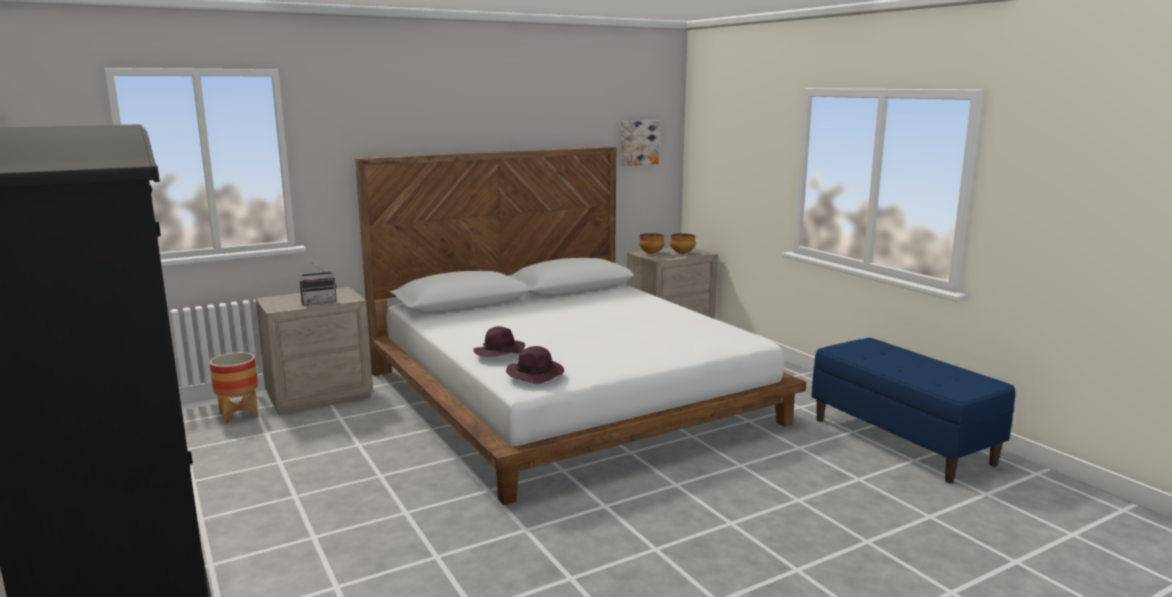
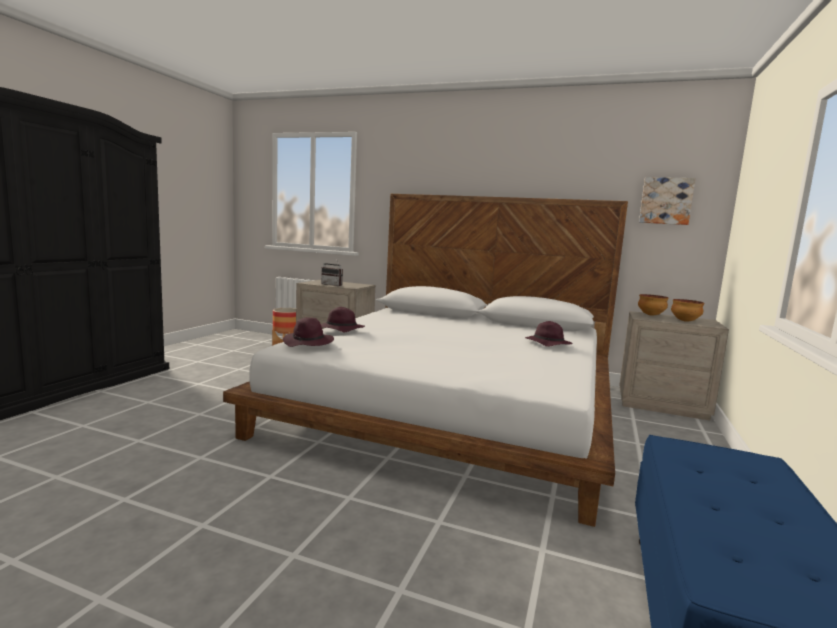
camera: 50 degrees right, 5 degrees down
(641, 305) = (547, 344): none -> purple hat

